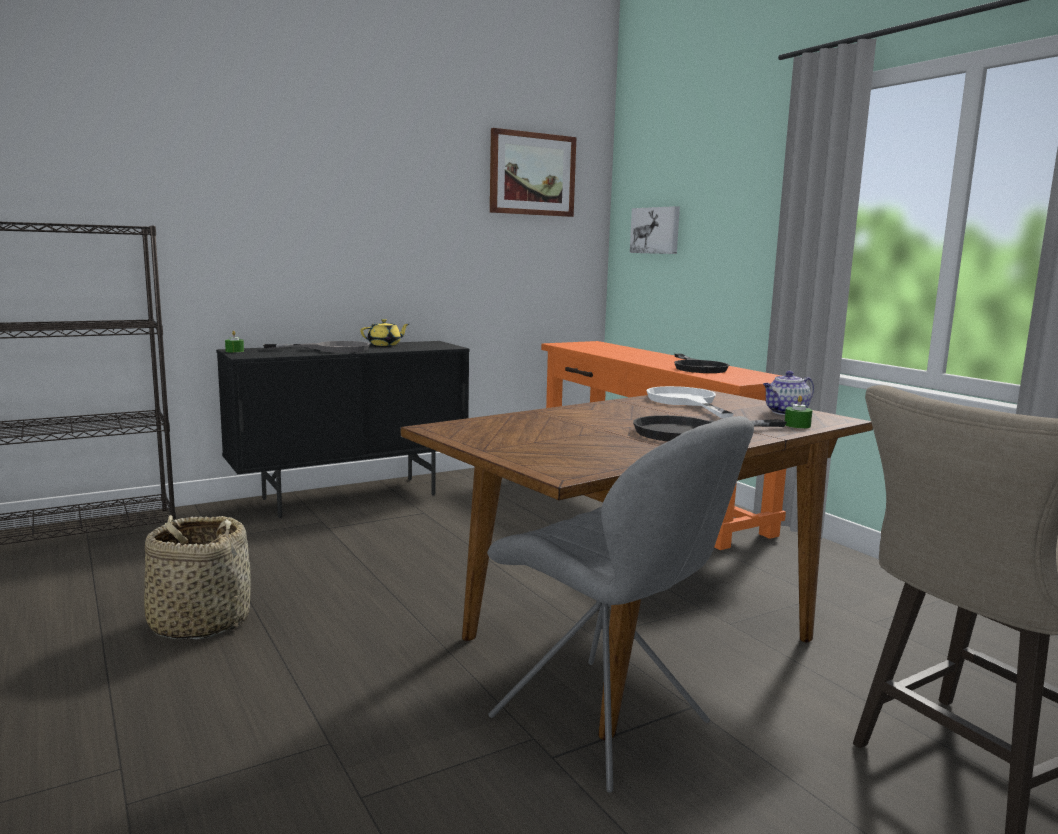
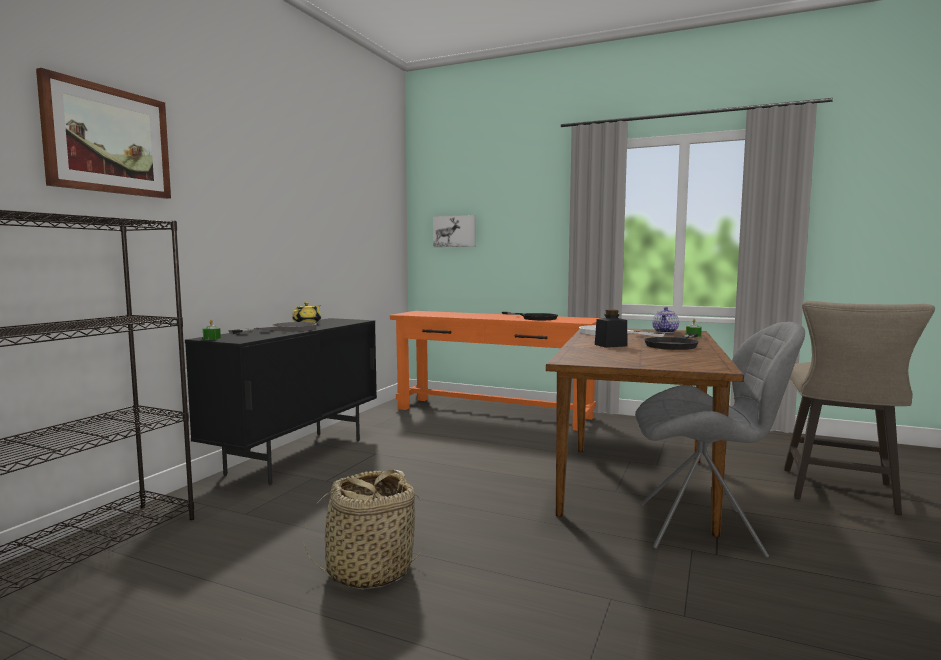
camera: 35 degrees left, 5 degrees down
(532, 174) = (370, 189): picture -> picture (108, 140)
(595, 418) = (610, 345): none -> black jar

